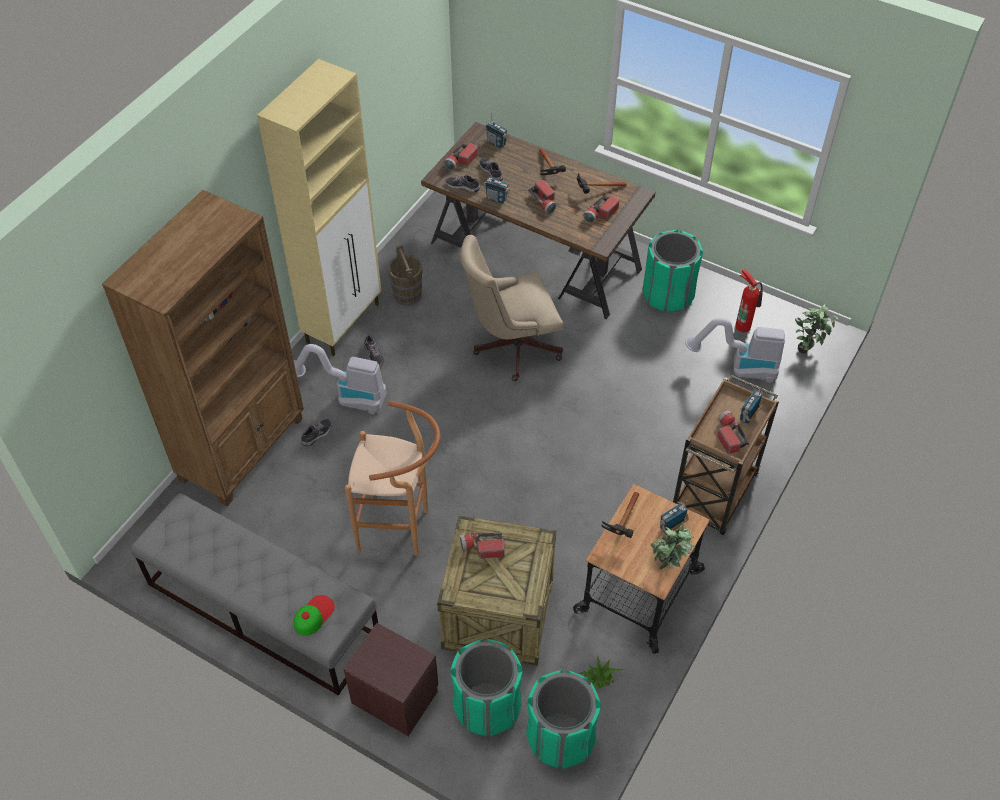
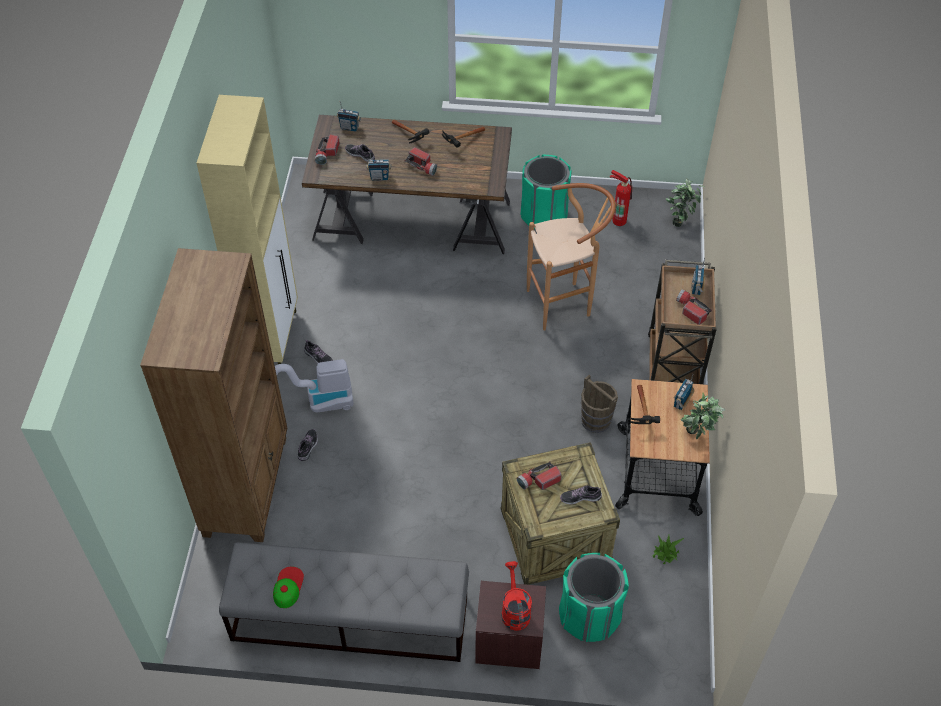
camera: 25 degrees left, 0 degrees up
(313, 615) = (424, 597): cap -> cap (288, 587)
(391, 665) = (514, 610): none -> red watering can
(401, 530) = (432, 500): brown stool -> brown stool (565, 303)
(407, 294) = (317, 293): brown bucket -> brown bucket (595, 420)
(463, 186) = (342, 175): shoe -> shoe (580, 497)
(511, 347) = (436, 306): beige office chair -> none
(560, 737) = (662, 615): green trash can -> none
(600, 213) = (477, 161): flashlight -> none
(738, 368) = (634, 257): vacuum cleaner -> none

